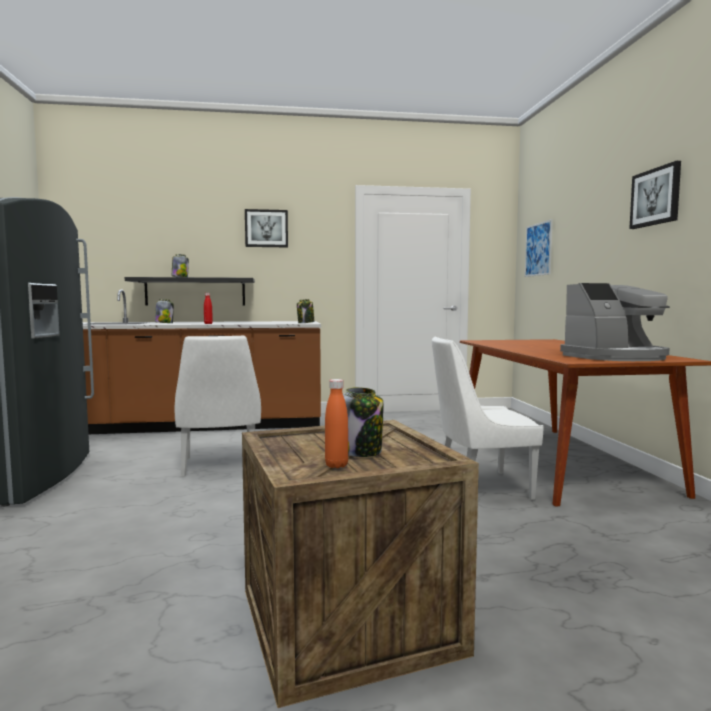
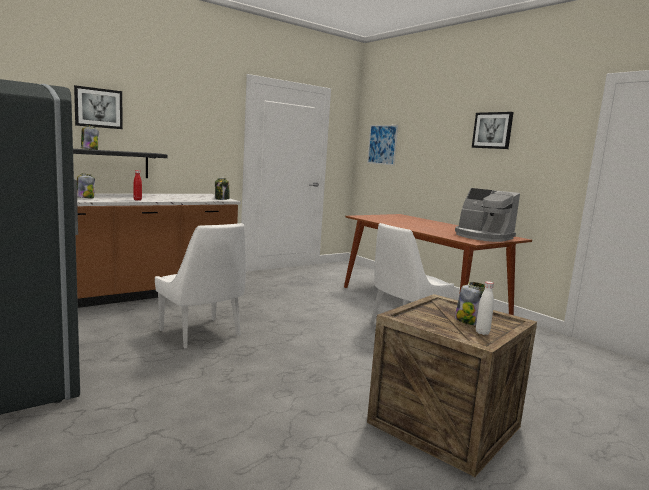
camera: 30 degrees left, 5 degrees up
(266, 228) = (169, 105): picture -> picture (98, 108)
(336, 465) = (482, 332): orange bottle -> white bottle
(615, 357) = (482, 237): coffee machine -> coffee machine turned 90 degrees clockwise

